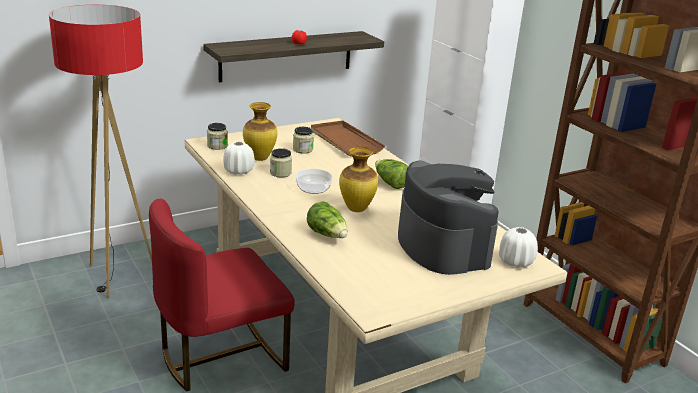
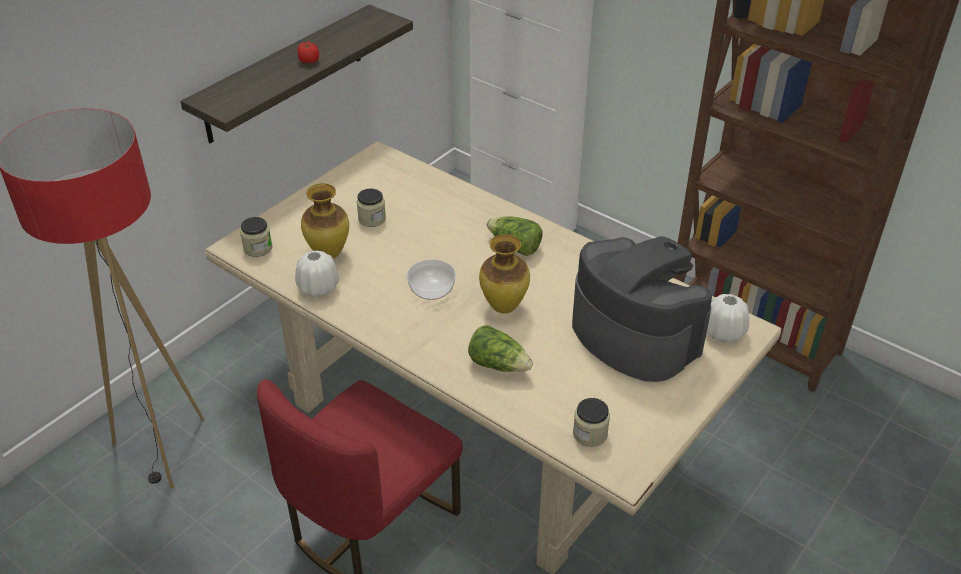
camera: 20 degrees left, 15 degrees up
(280, 173) = (373, 273): jar -> jar (590, 434)
(345, 141) = (414, 186): brown tray -> none

